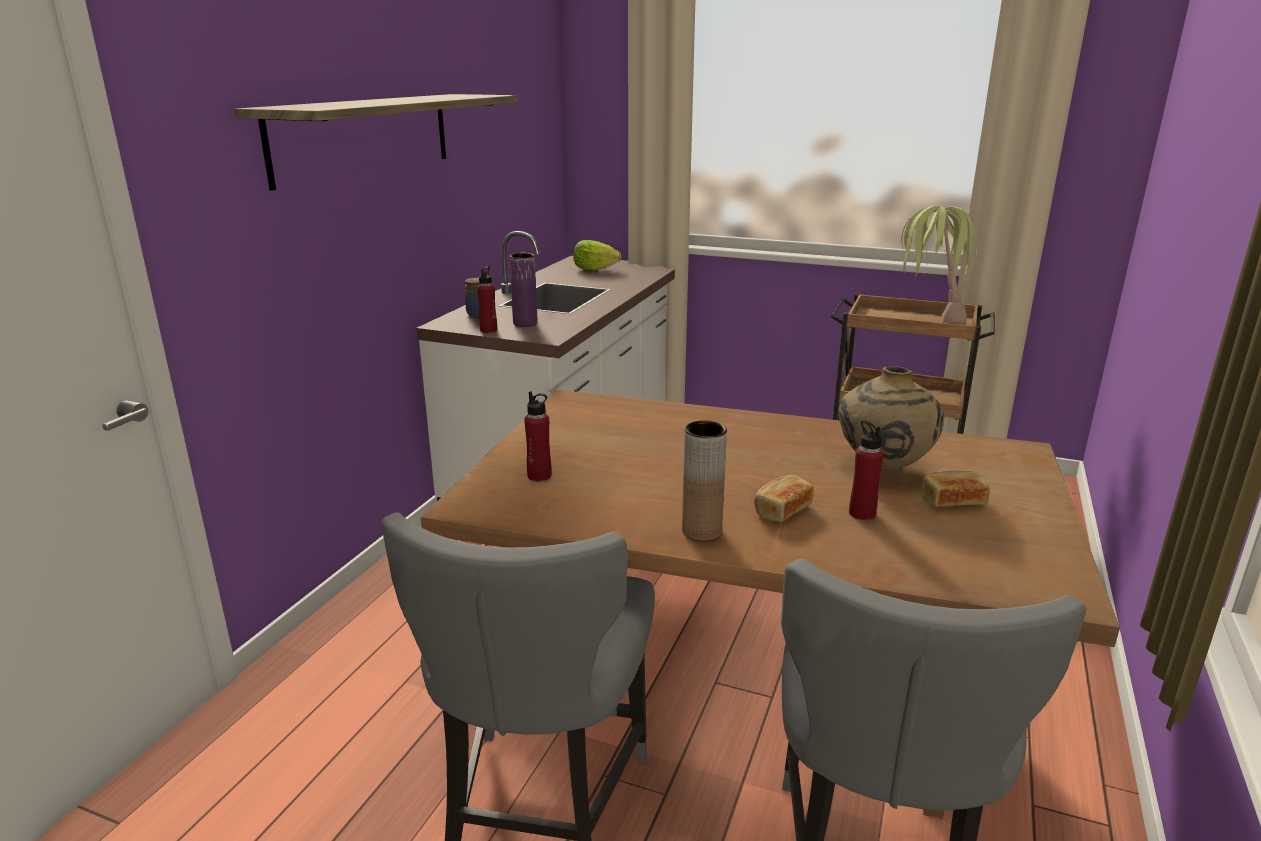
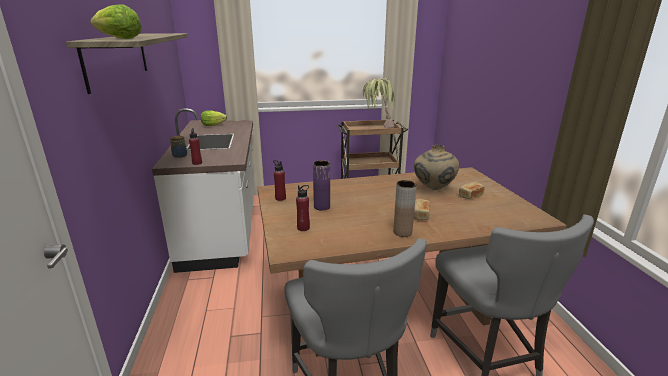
camera: 30 degrees left, 0 degrees up
(318, 106) = (119, 39): none -> lettuce
(525, 323) = (212, 156): purple vase -> purple vase (322, 207)
(862, 513) = (448, 208): red bottle -> red bottle (280, 198)

